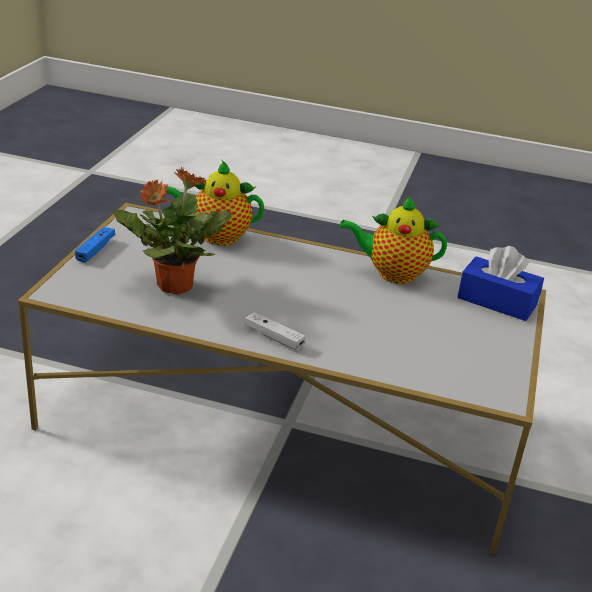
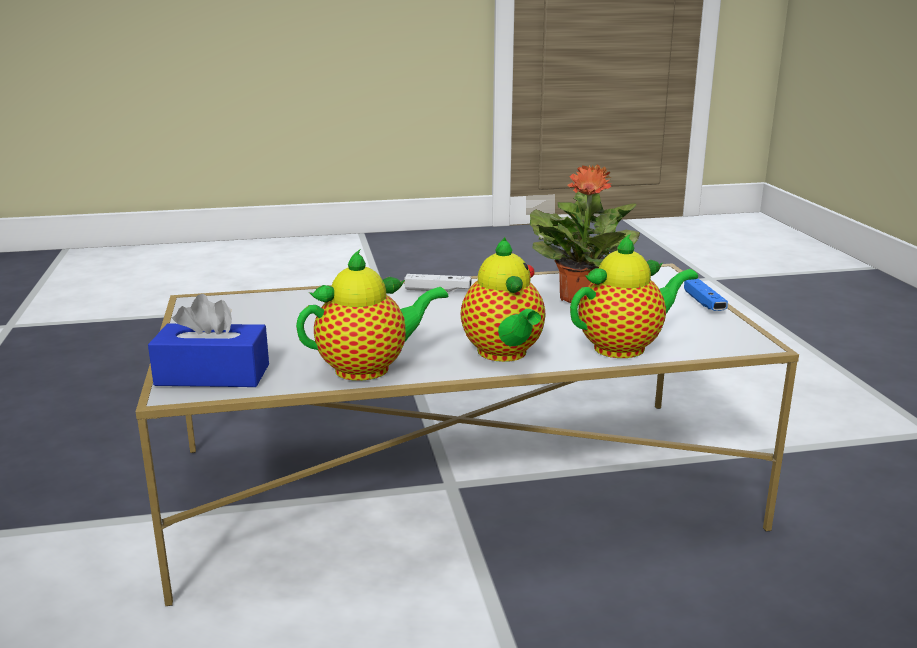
camera: 155 degrees right, 10 degrees down
(296, 257) = (504, 354): none -> teapot

